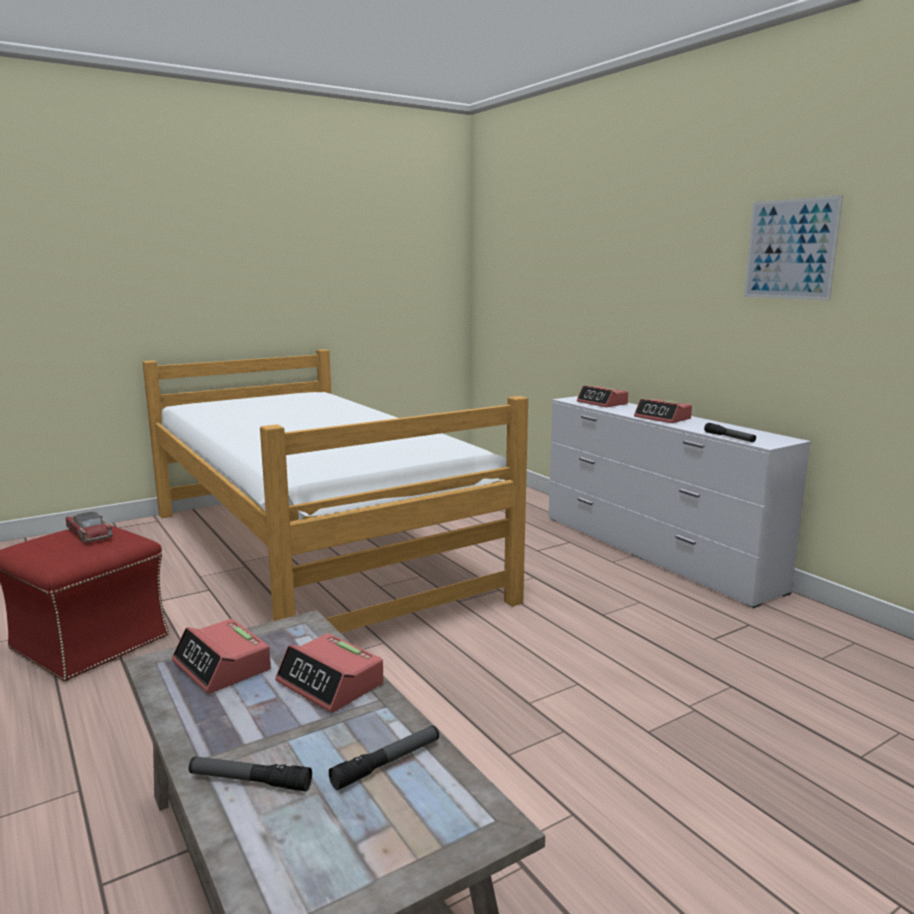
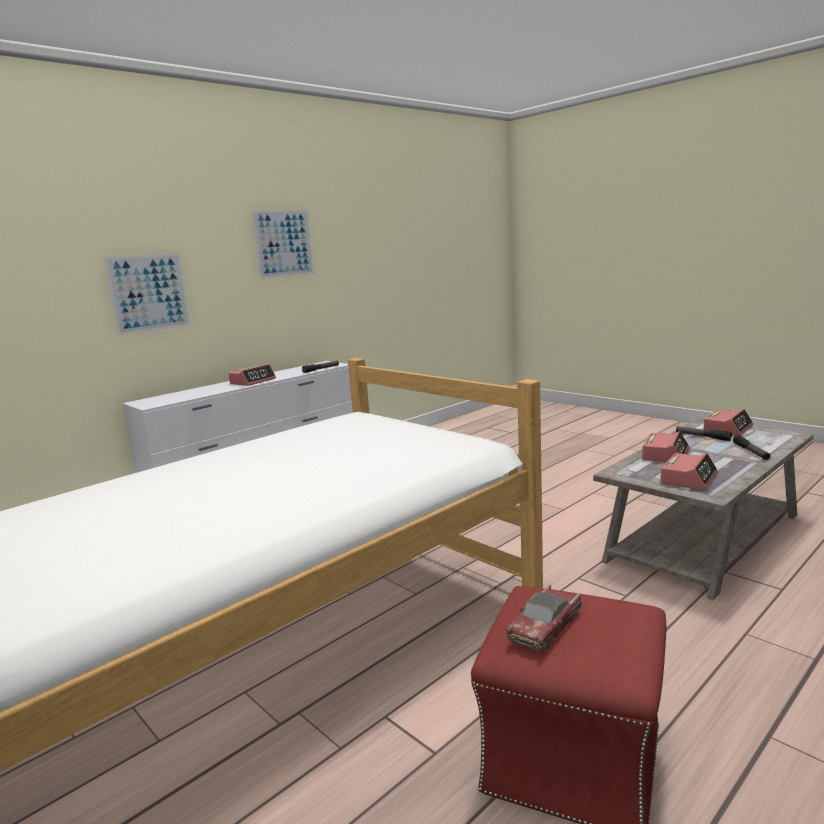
camera: 100 degrees left, 0 degrees up
(602, 403) = (178, 396): alarm clock -> alarm clock (728, 429)
(632, 295) = (149, 293): none -> picture

